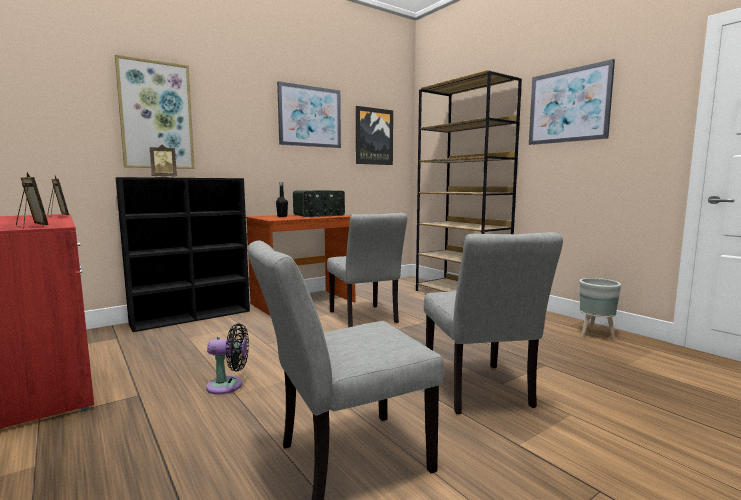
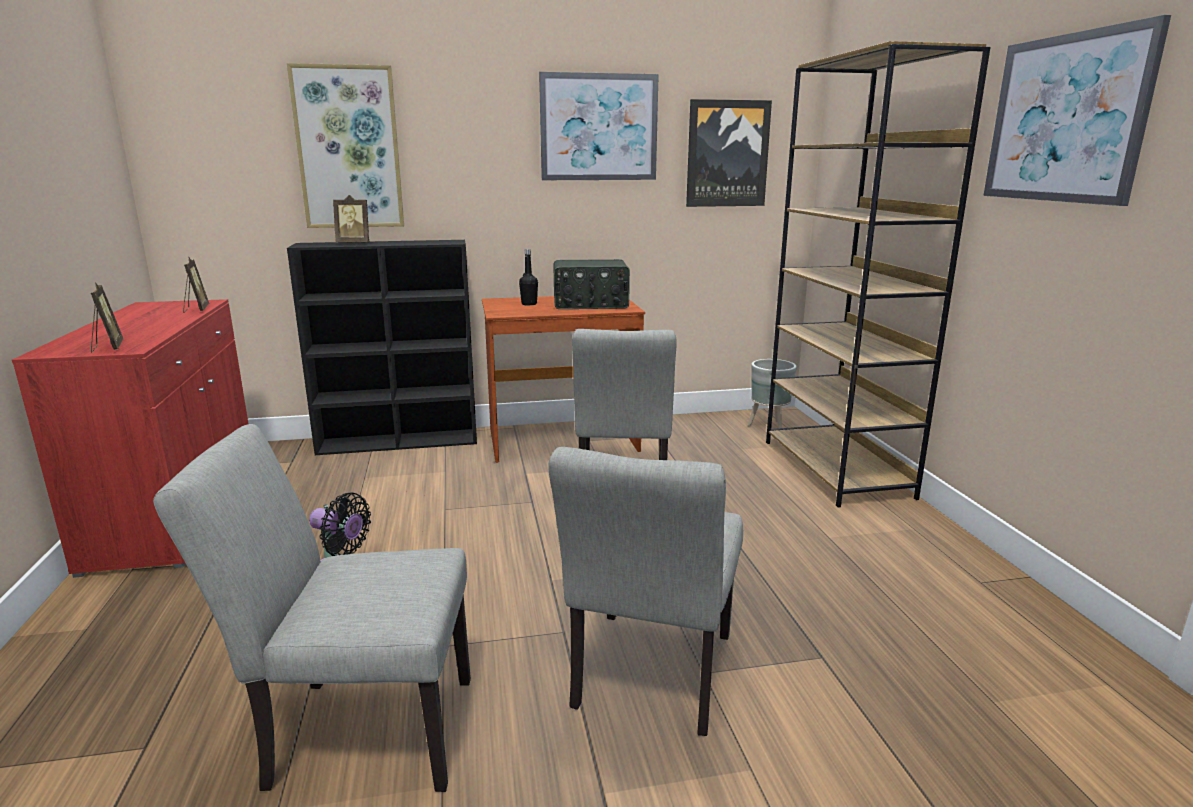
camera: 25 degrees right, 10 degrees up
(596, 335) = (1009, 617): grey planter -> grey planter (769, 427)

